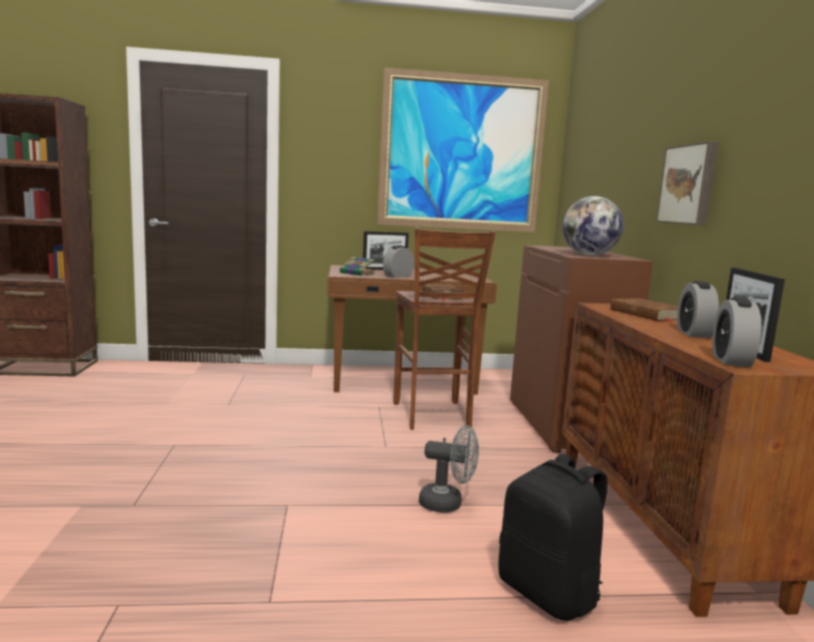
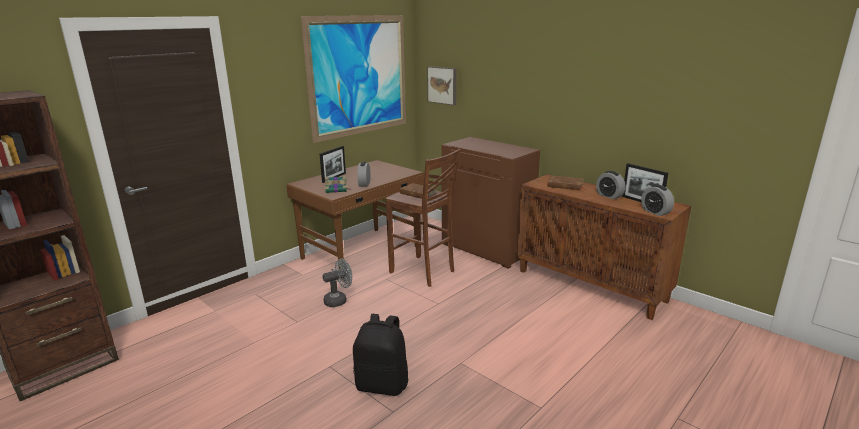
camera: 40 degrees left, 10 degrees up
(447, 504) = (517, 320): grey fan -> grey fan (339, 300)
(549, 593) = (608, 338): black backpack -> black backpack (382, 384)
(589, 255) = (506, 151): globe -> none
(689, 185) = (562, 108): picture -> picture (443, 85)

